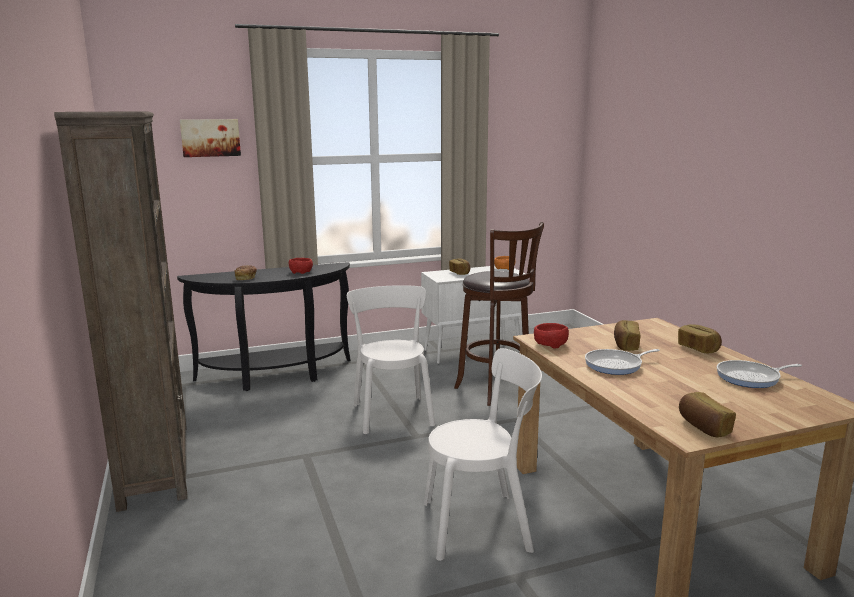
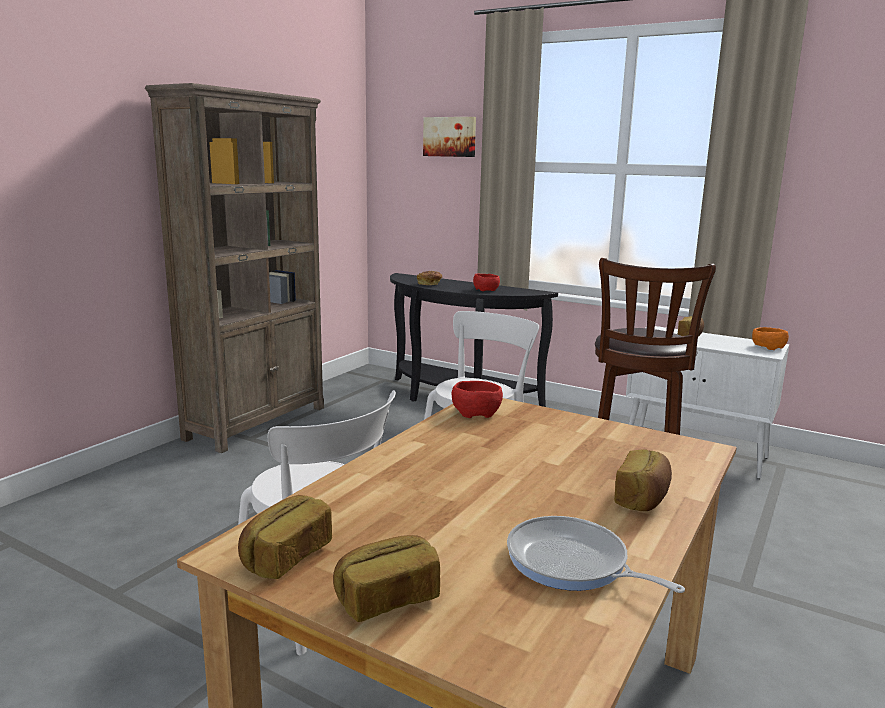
camera: 50 degrees right, 0 degrees up
(616, 365) = (459, 459): frying pan -> none
(625, 345) = (556, 449): bread -> bread (387, 598)

